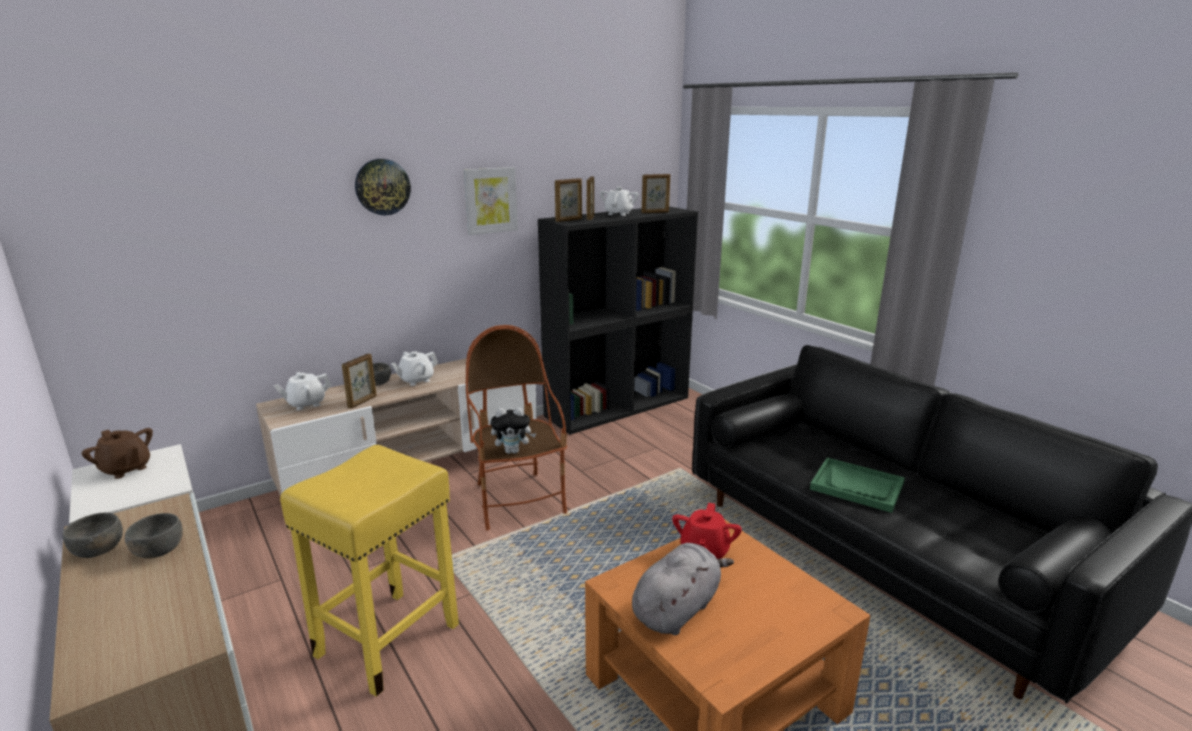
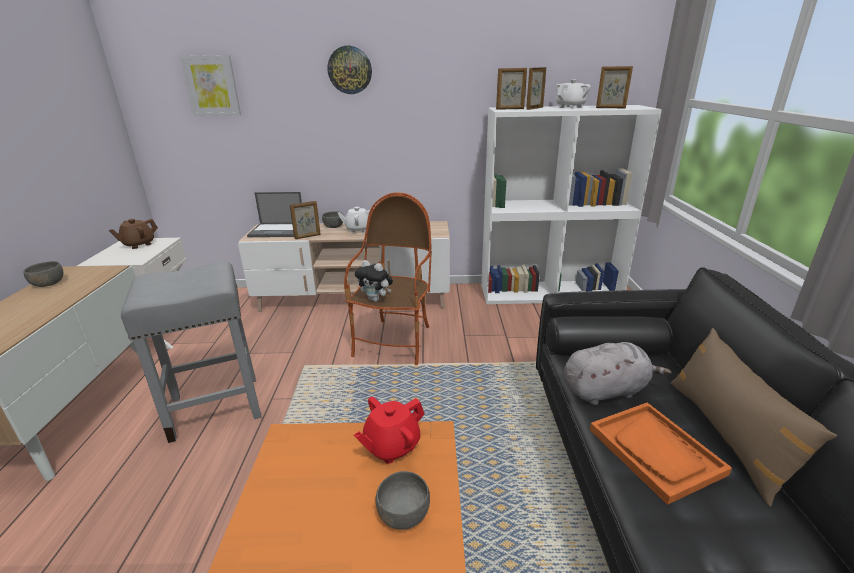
camera: 35 degrees right, 5 degrees up
(126, 469) = (138, 244): brown teapot -> brown teapot turned 60 degrees clockwise
(158, 551) = (63, 293): grey bowl -> grey bowl (403, 514)
(306, 404) = (278, 230): white teapot -> laptop
(389, 638) = (217, 407): yellow stool -> grey stool
(490, 200) = (444, 87): picture -> picture (212, 86)
(618, 406) = (550, 292): black bookcase -> white bookcase
(677, 609) = (297, 489): grey plush toy -> grey plush toy (606, 390)
(857, 486) = (655, 451): green tray -> orange tray
(880, 462) = (726, 435): none -> brown pillow

